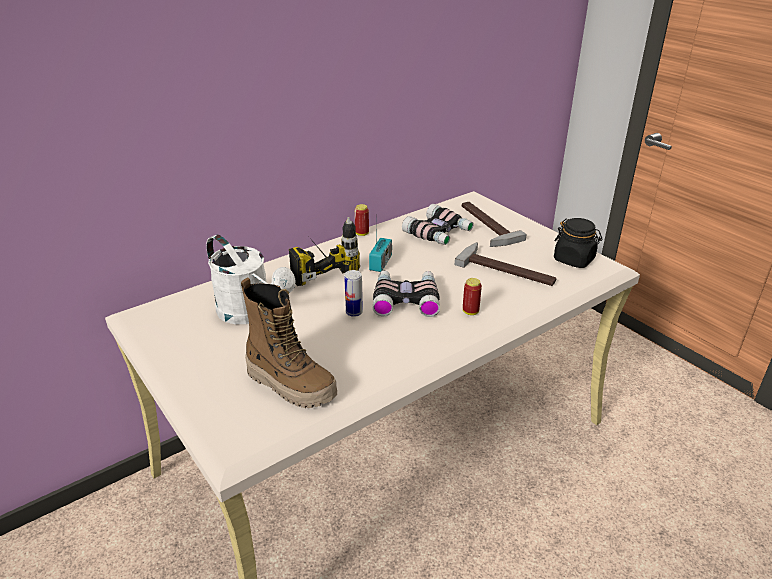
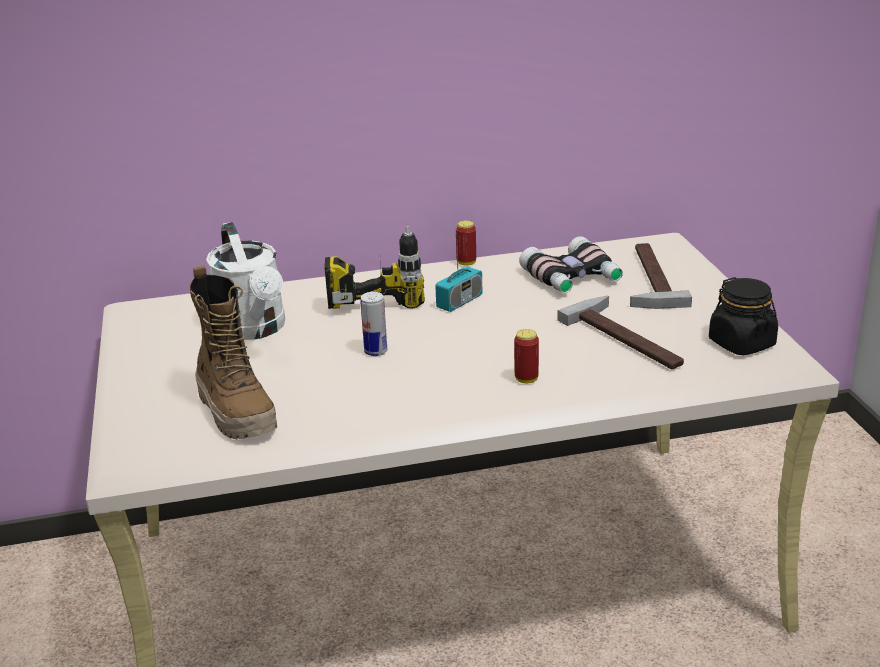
camera: 25 degrees right, 5 degrees down
(406, 299) = (454, 348): binoculars -> none

